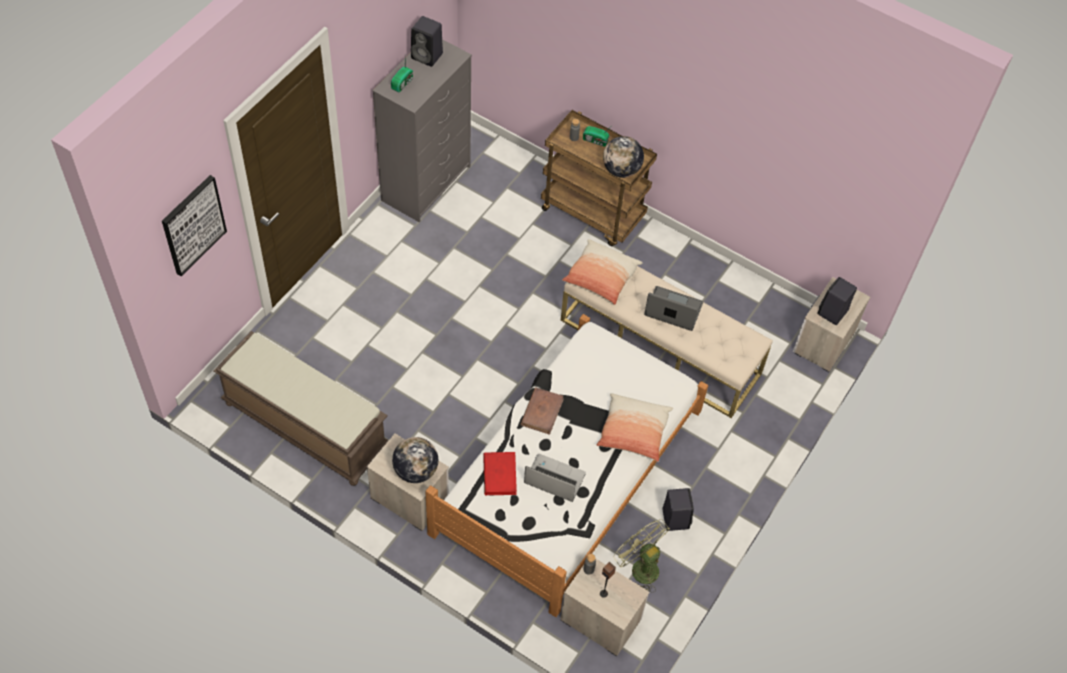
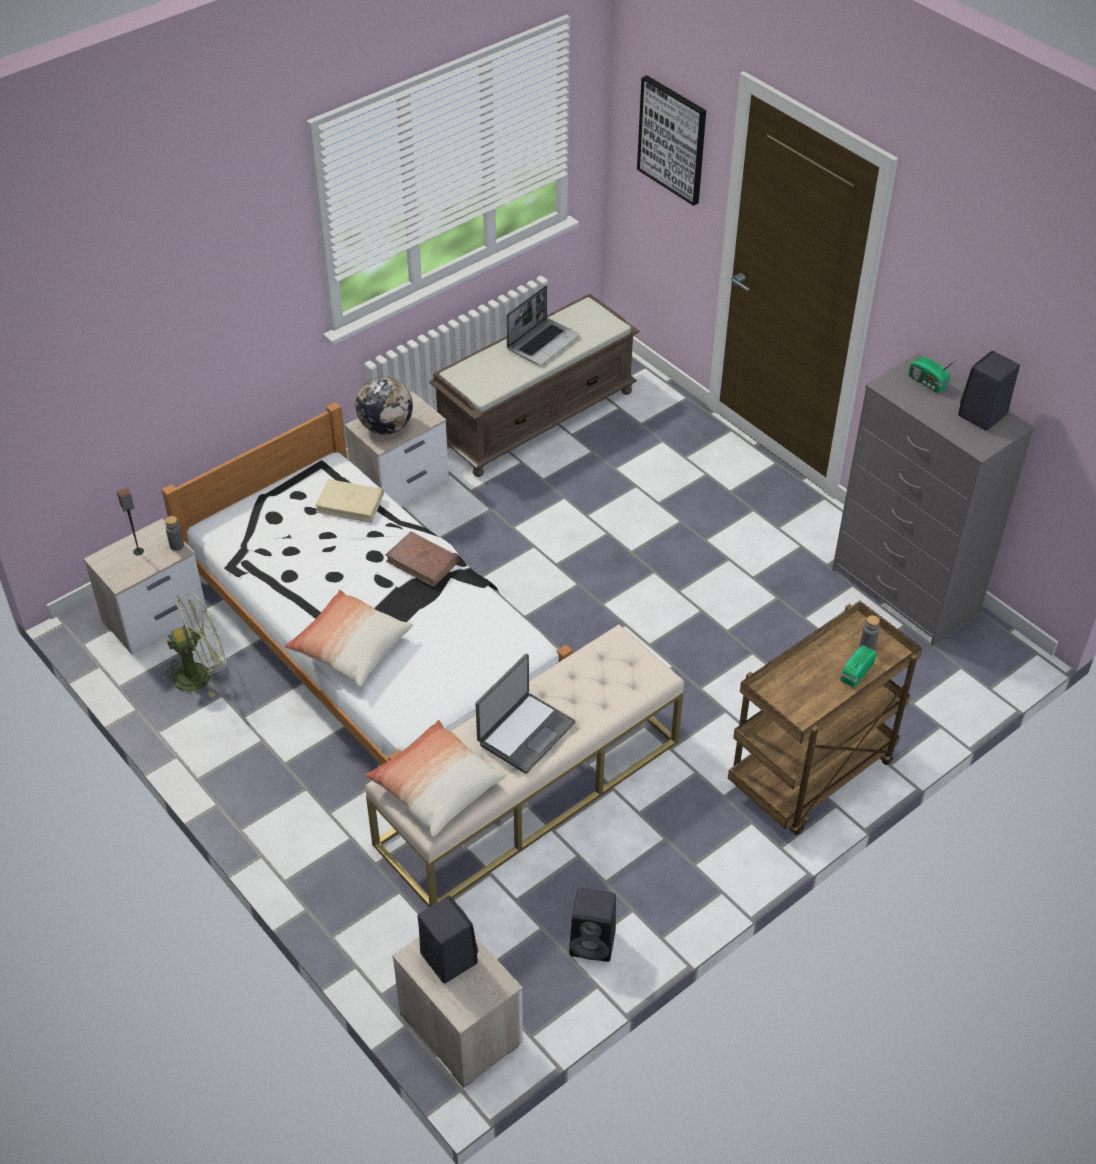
camera: 110 degrees right, 10 degrees down
(499, 474) = (350, 503): red book -> beige book
(553, 479) = (319, 550): laptop -> laptop (543, 342)
(601, 278) = (614, 664): pillow -> pillow (436, 788)
(621, 170) = (784, 689): globe -> none
(675, 518) = (249, 730): black speaker -> black speaker (594, 943)

